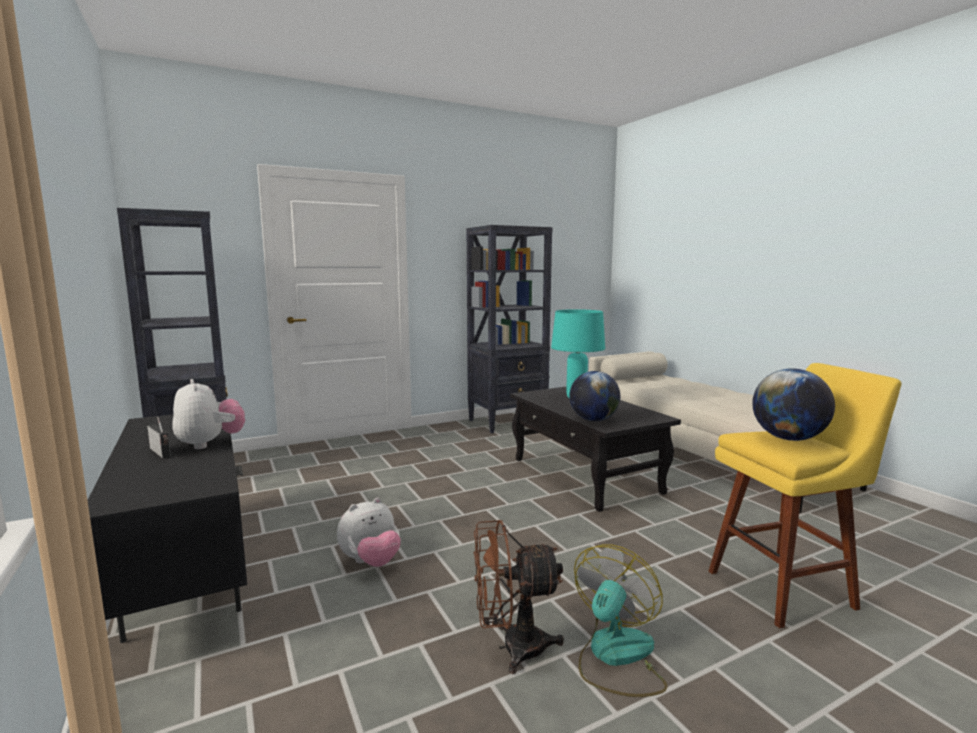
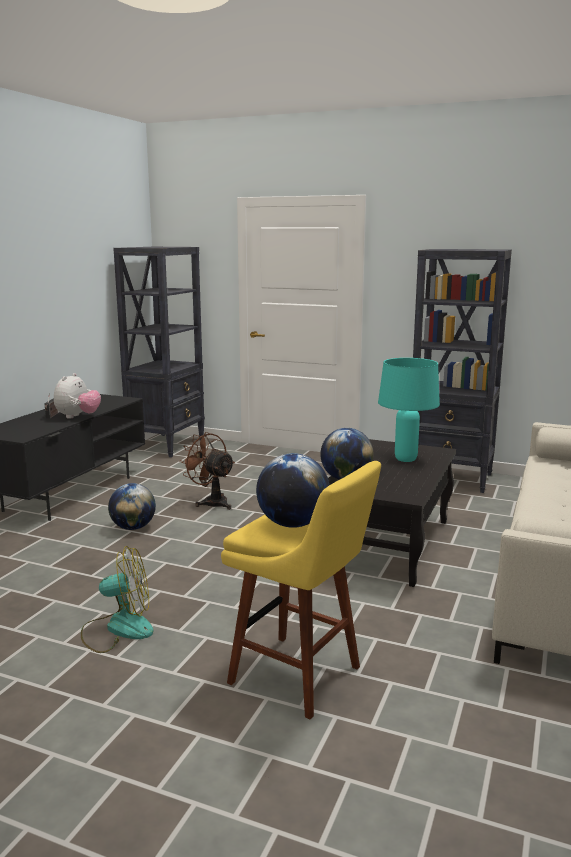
camera: 50 degrees right, 5 degrees up
(371, 562) = (133, 528): plush toy -> globe
(512, 647) = (93, 595): brown fan -> brown fan (211, 502)

